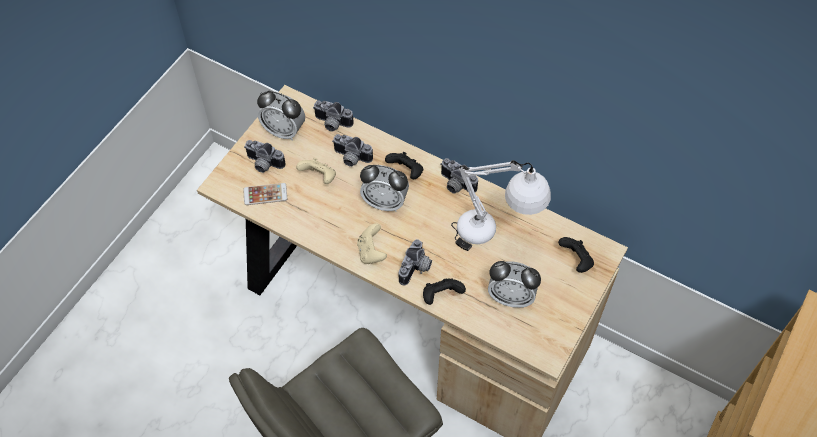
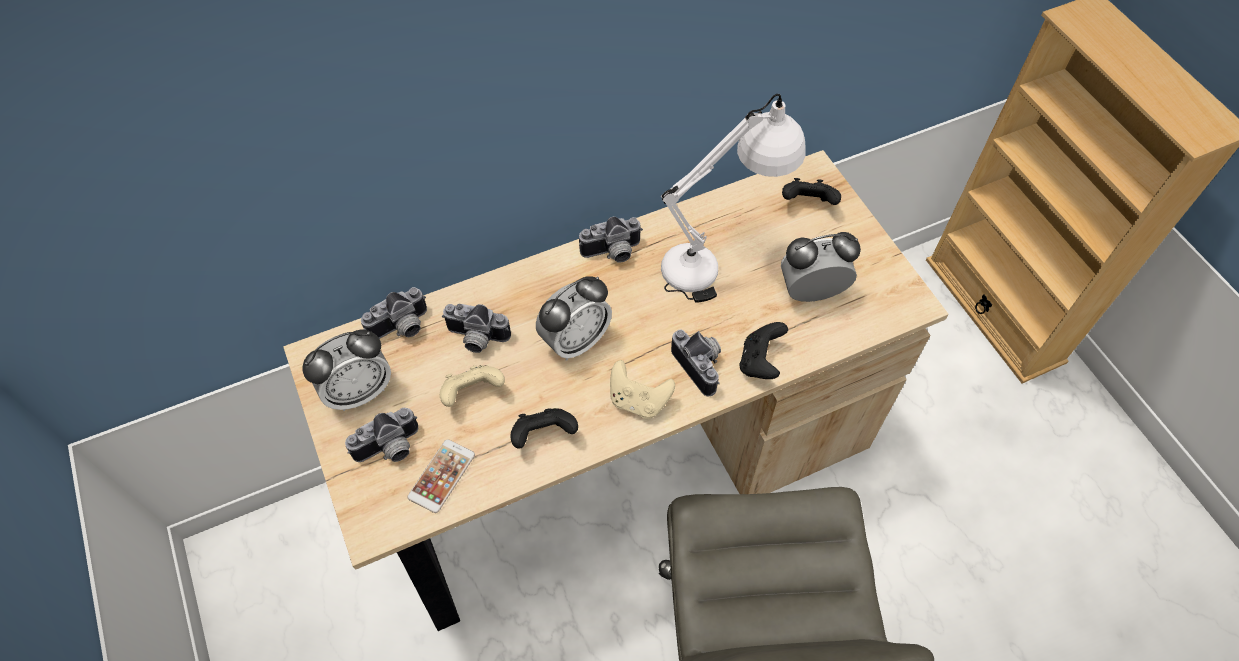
camera: 55 degrees left, 0 degrees up
(351, 158) = (476, 339): camera -> camera turned 45 degrees clockwise
(406, 172) = (550, 291): black game controller -> black game controller (543, 435)
(511, 297) = (811, 292): alarm clock -> alarm clock turned 150 degrees counterclockwise

